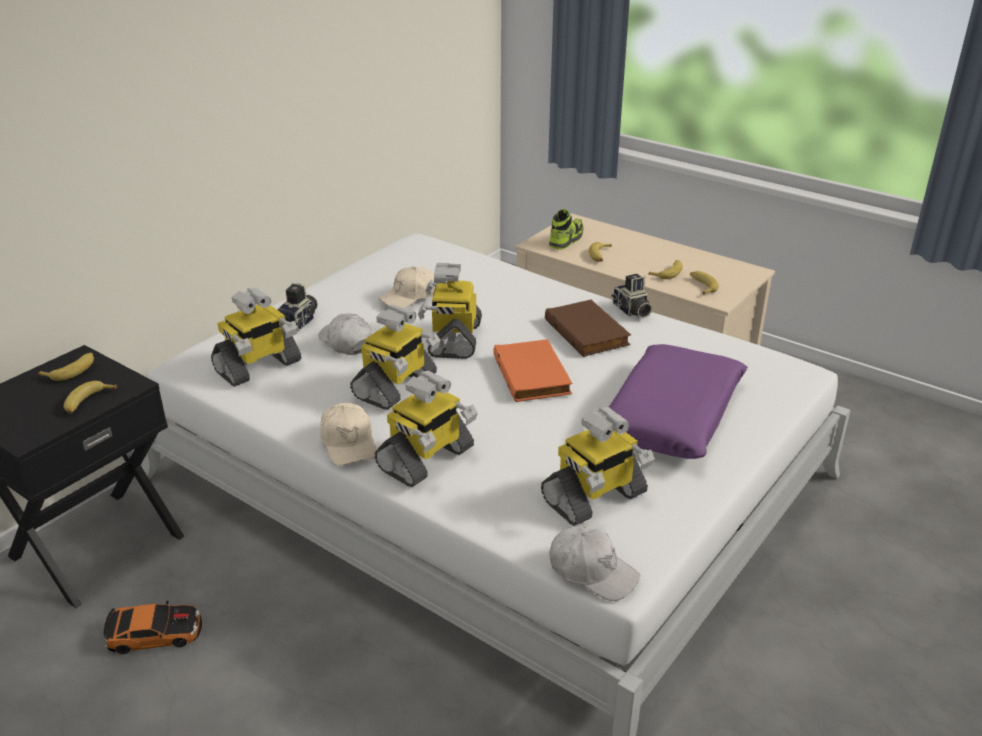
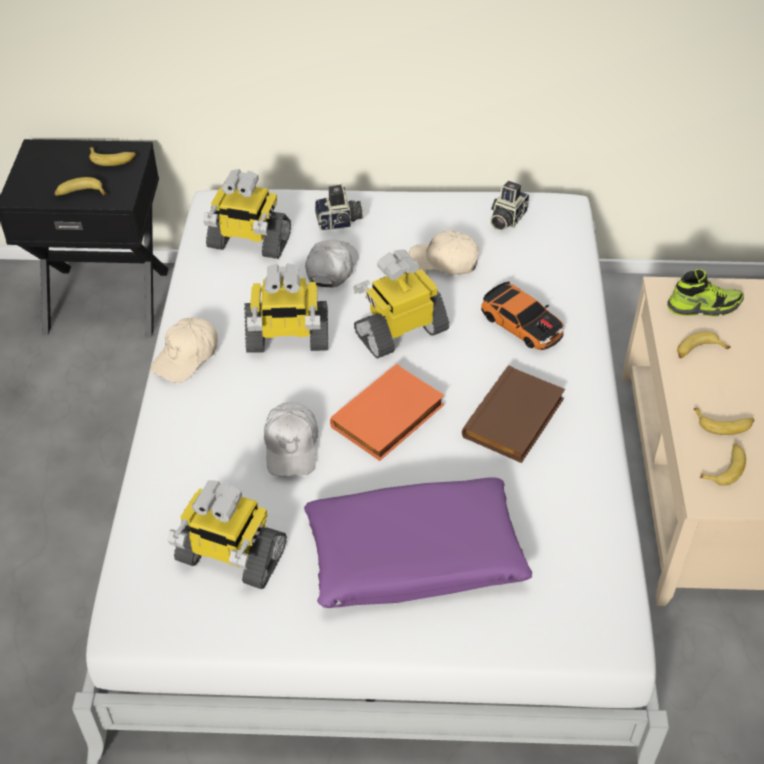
camera: 55 degrees right, 15 degrees up
(155, 632) = (47, 390): toy car -> toy car (523, 323)
(426, 459) = (198, 415): toy robot -> none
(592, 571) = (125, 601): white cap -> white cap (291, 446)
(631, 311) = (598, 432): camera -> camera (506, 219)

